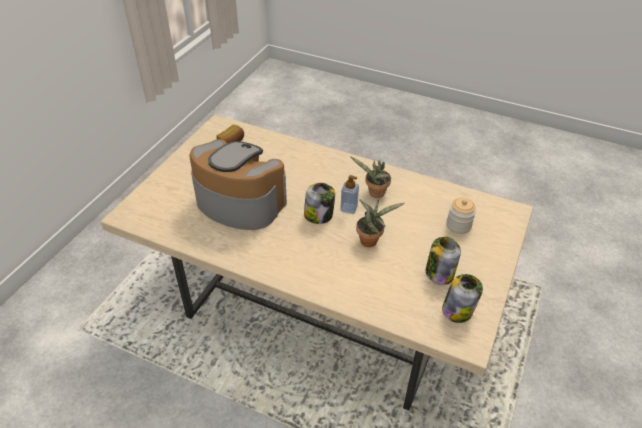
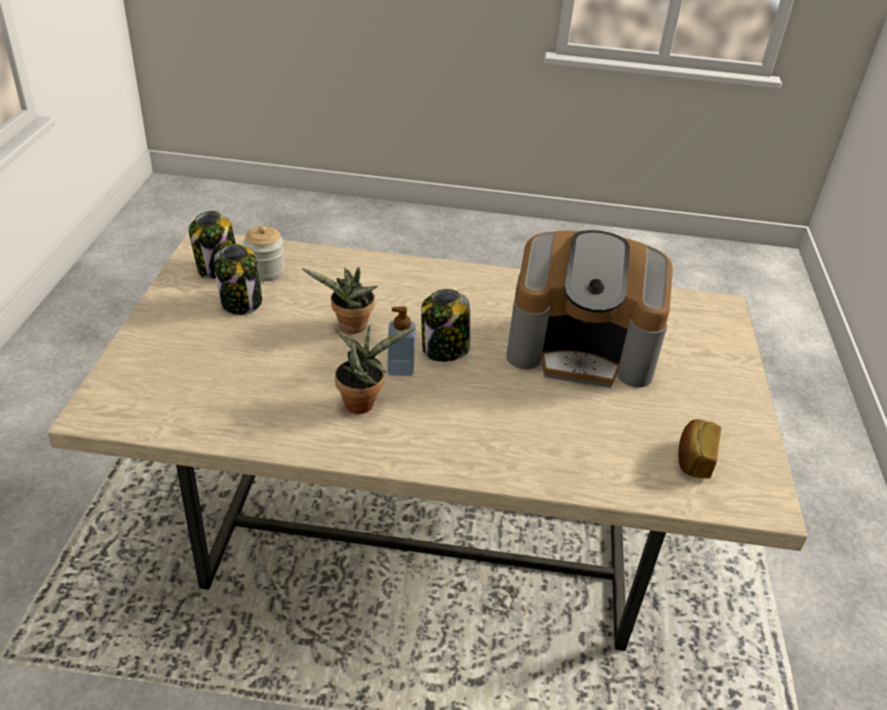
camera: 160 degrees right, 5 degrees down
(458, 225) = (205, 371): jar -> jar (265, 271)

